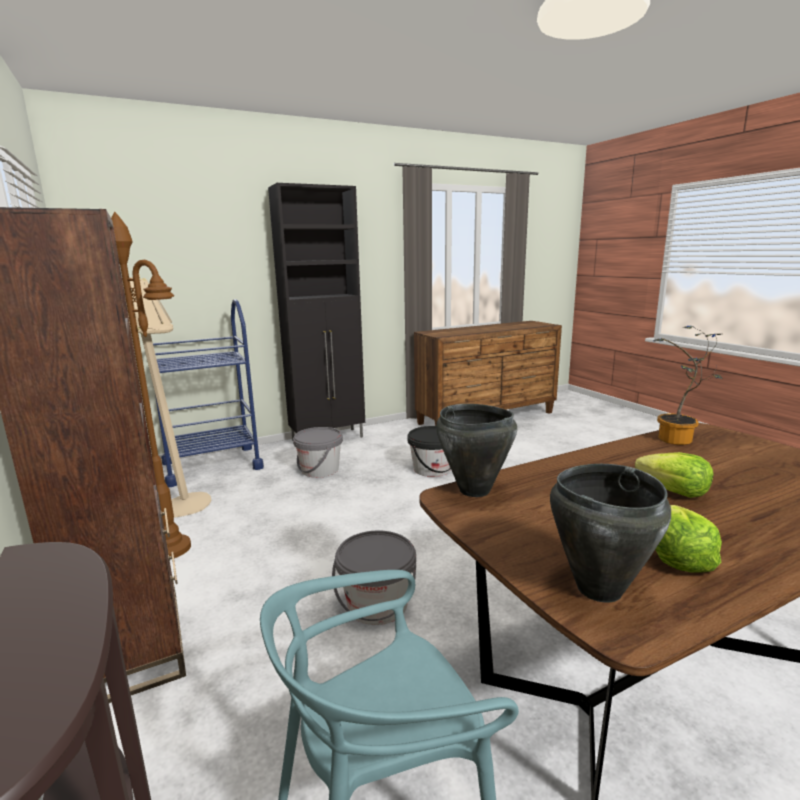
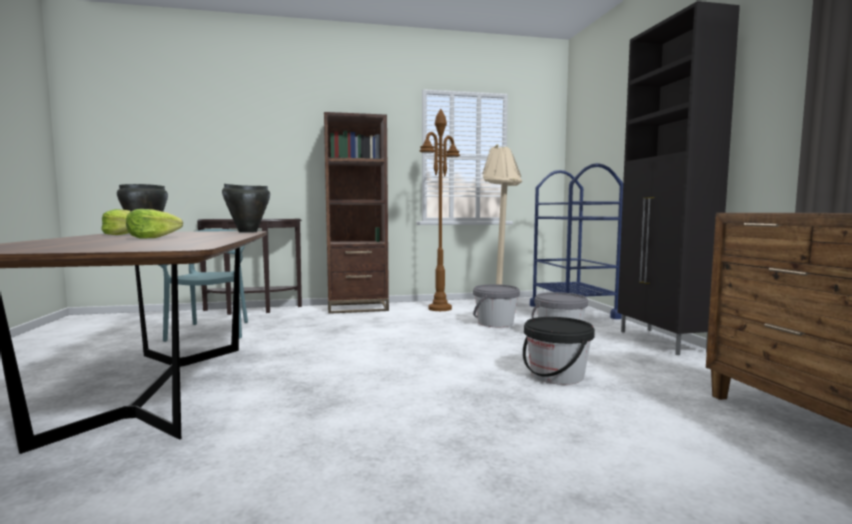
camera: 105 degrees right, 10 degrees down
(377, 604) = (331, 338): grey bucket -> grey bucket (495, 323)
(678, 441) = (193, 243): potted plant -> none

